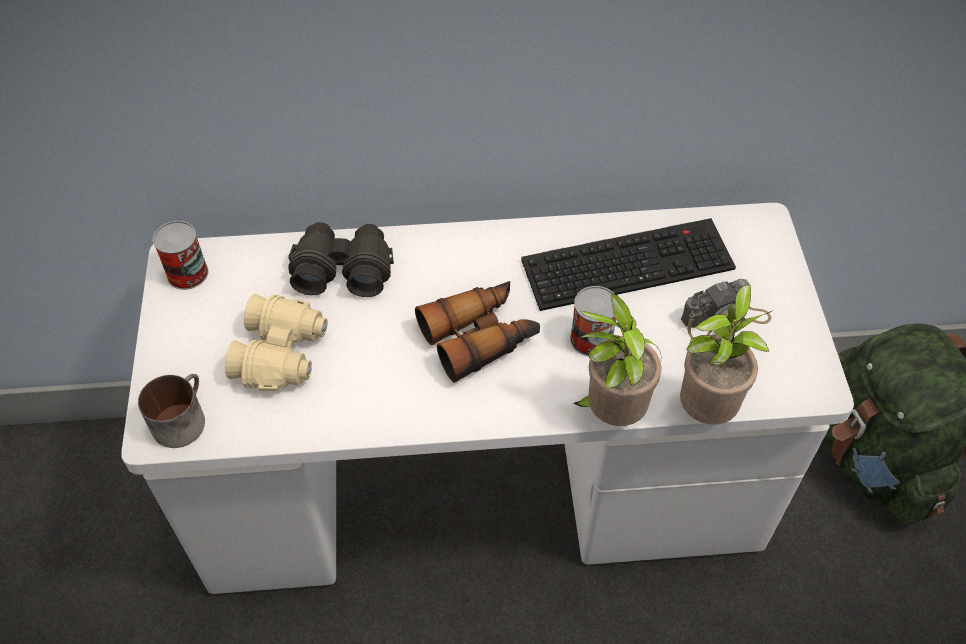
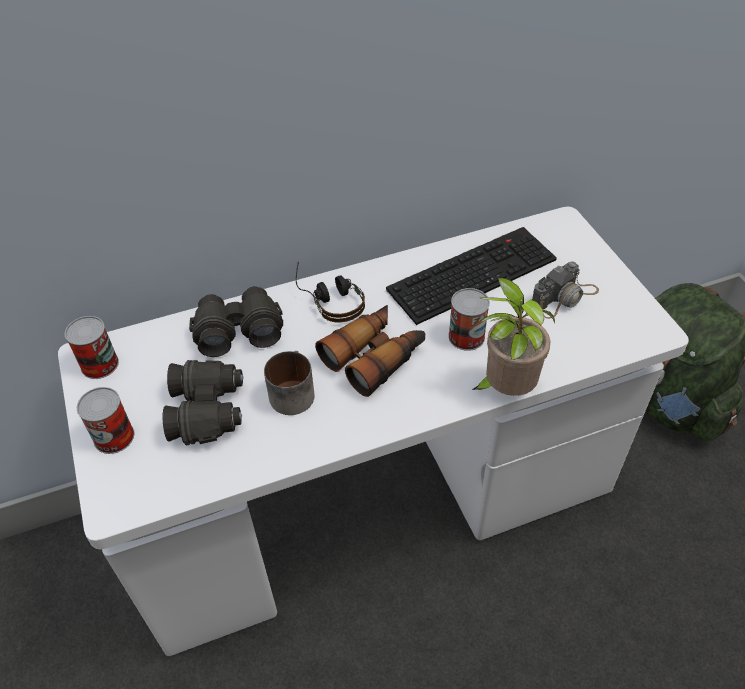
camera: 15 degrees left, 5 degrees down
(178, 358) = (114, 437): none -> can
(181, 418) = (132, 487): mug -> mug (291, 391)
(282, 353) = (208, 410): beige binoculars -> black binoculars
(455, 255) = (330, 298): none -> headphones
(707, 409) = (579, 368): potted plant -> none

